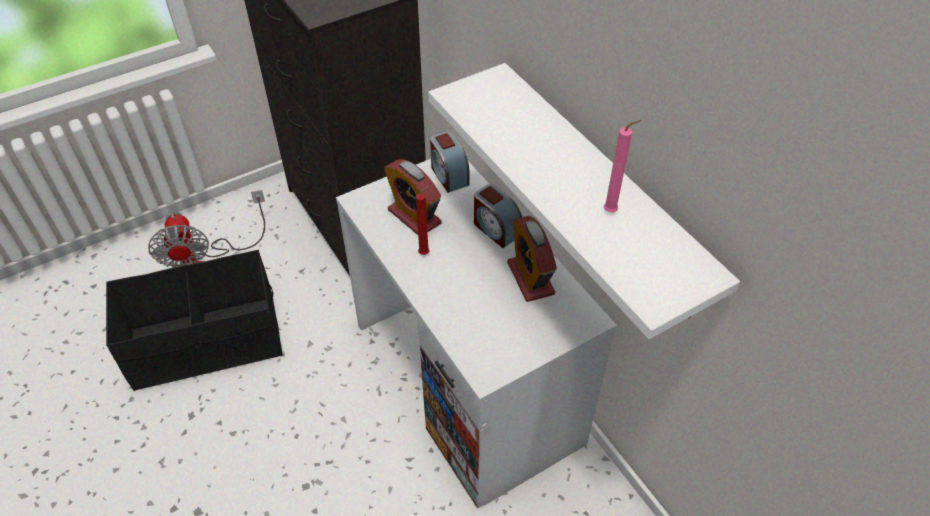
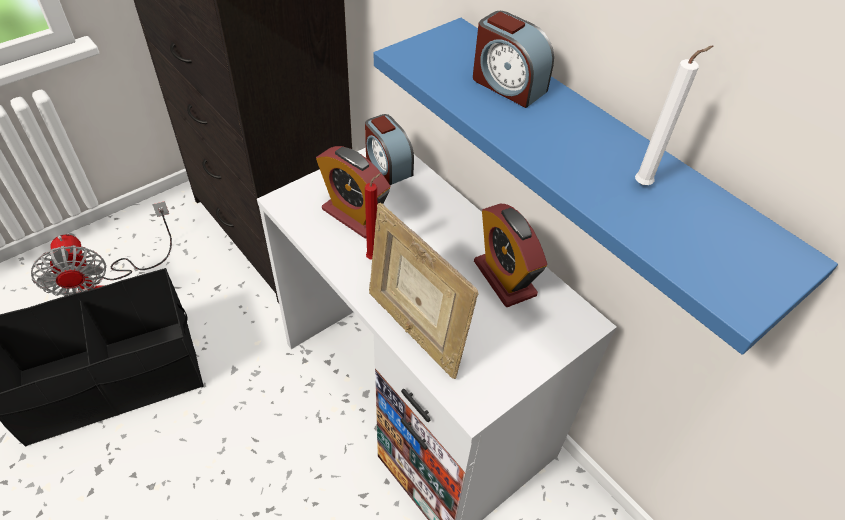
camera: 10 degrees left, 0 degrees up
(449, 313) = (415, 329): none -> picture frame
(495, 229) = (453, 223): alarm clock -> alarm clock (507, 85)
(601, 190) = (602, 163): white shelf -> blue shelf
(612, 211) = (645, 184): pink candle -> white candle

